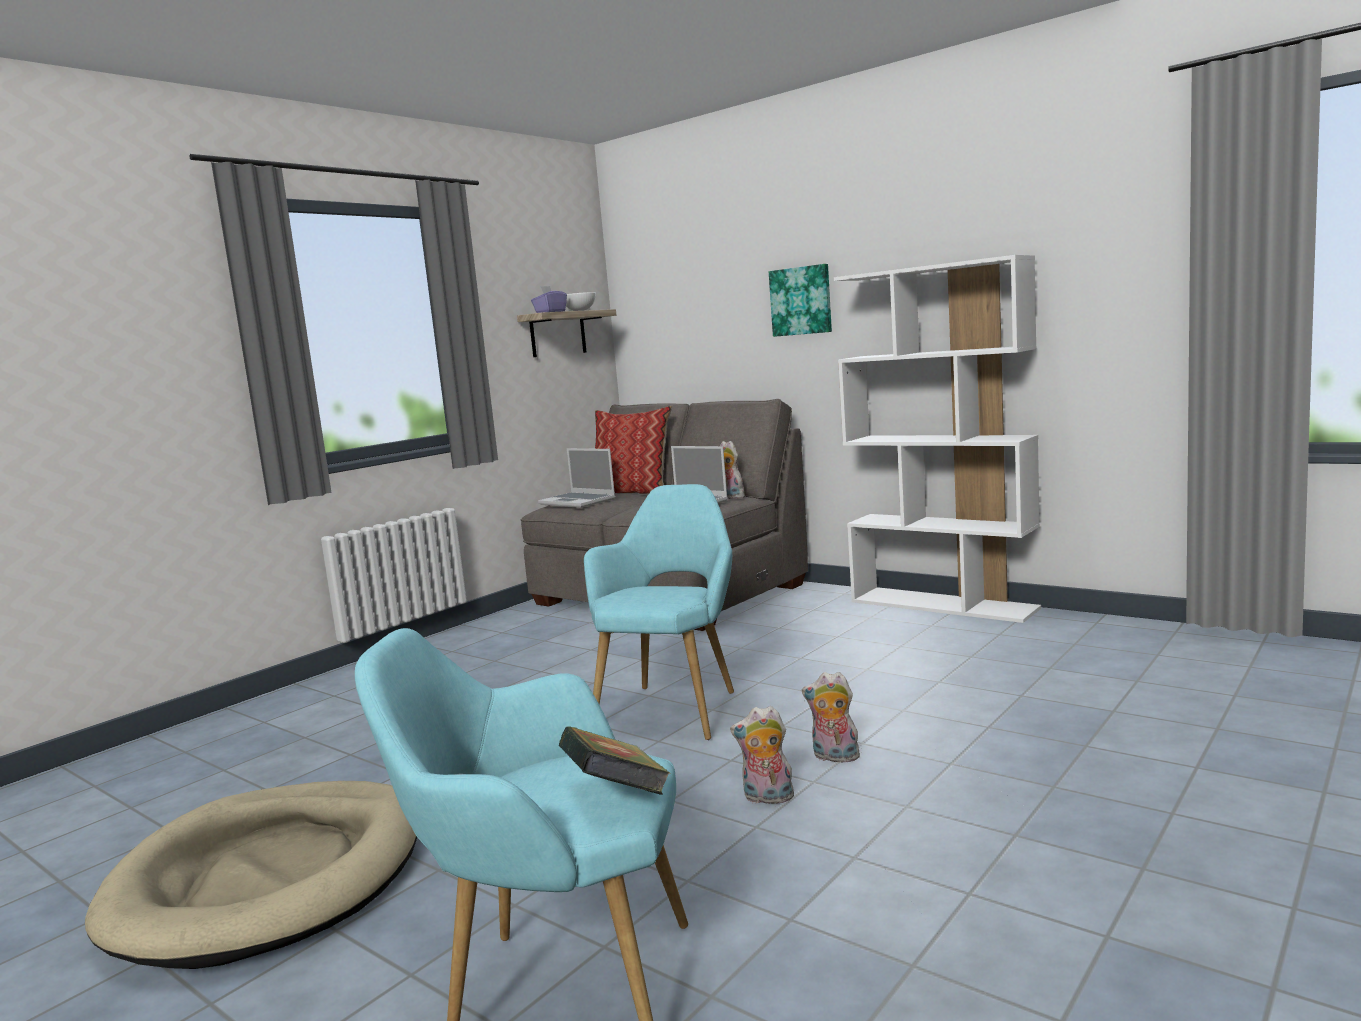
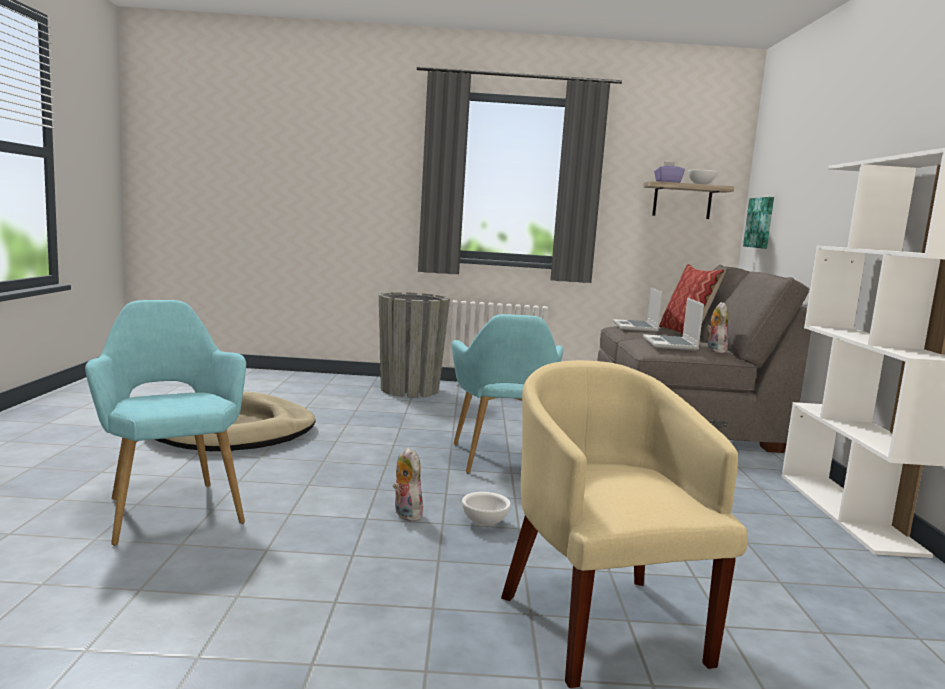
camera: 50 degrees right, 0 degrees up
(331, 699) = (409, 390): none -> grey planter
(616, 796) = (162, 407): book -> none
(673, 707) = (499, 462): turquoise armchair -> turquoise armchair turned 105 degrees clockwise
(801, 301) = (842, 190): picture -> picture (760, 223)
(834, 757) = (485, 523): plush toy -> white bowl
(1085, 758) = (601, 622): none -> beige armchair

